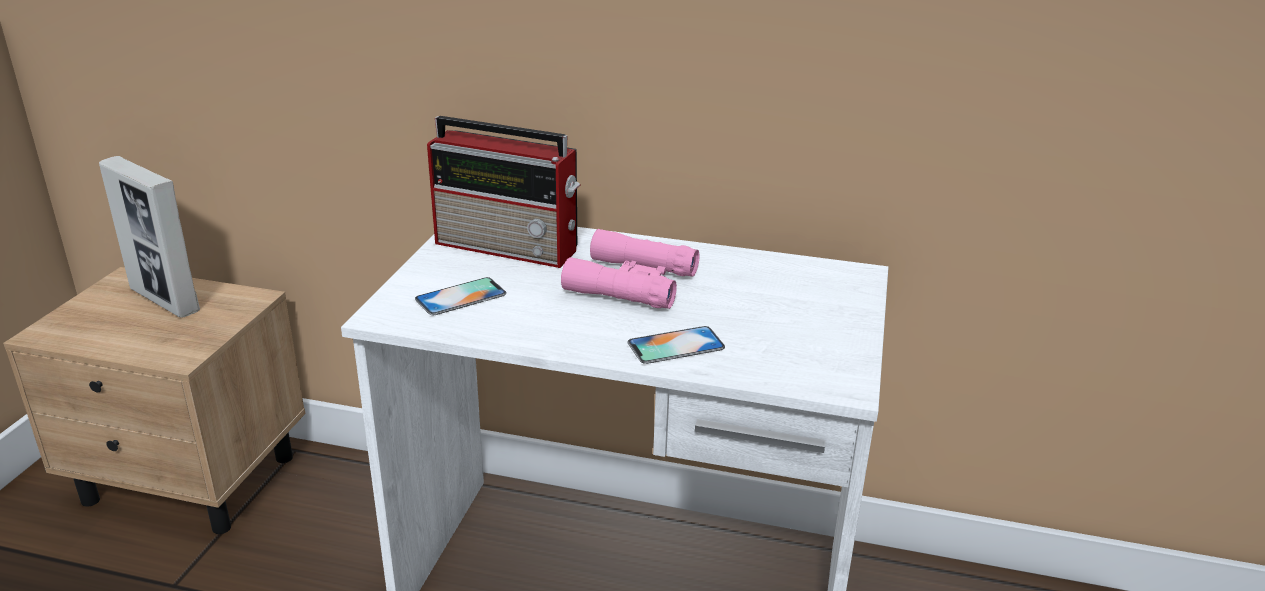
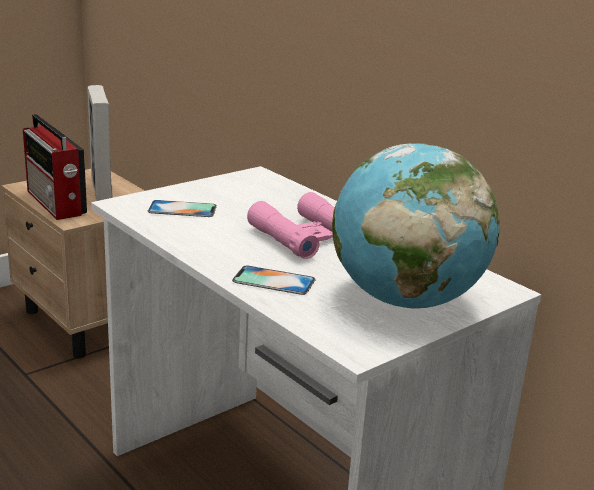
camera: 35 degrees right, 5 degrees down
(510, 247) = (260, 193): radio -> radio (56, 203)
(807, 317) = (405, 300): none -> globe

